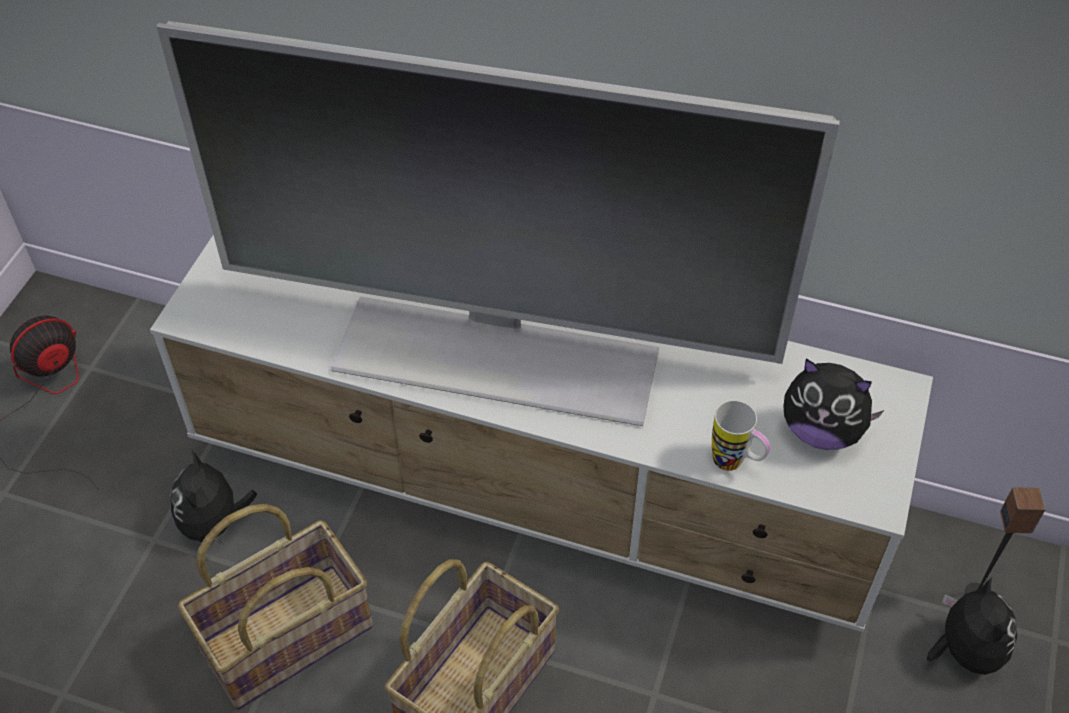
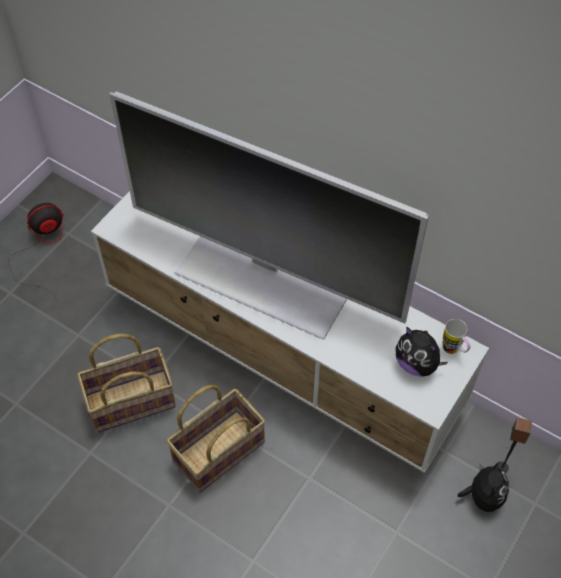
camera: 15 degrees right, 5 degrees up
(215, 524) = (110, 333): plush toy -> none
(736, 464) = (364, 371): mug -> mug (454, 351)

